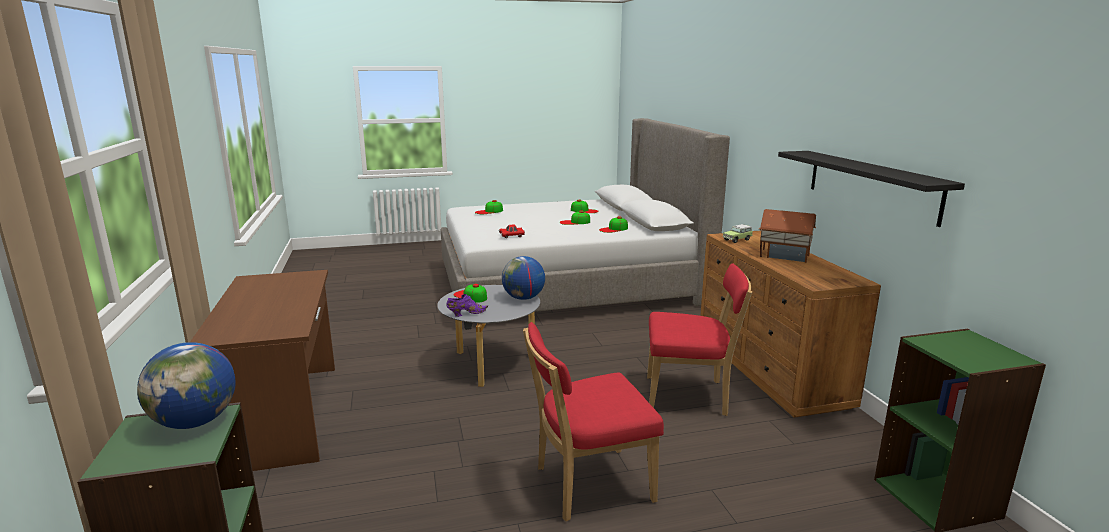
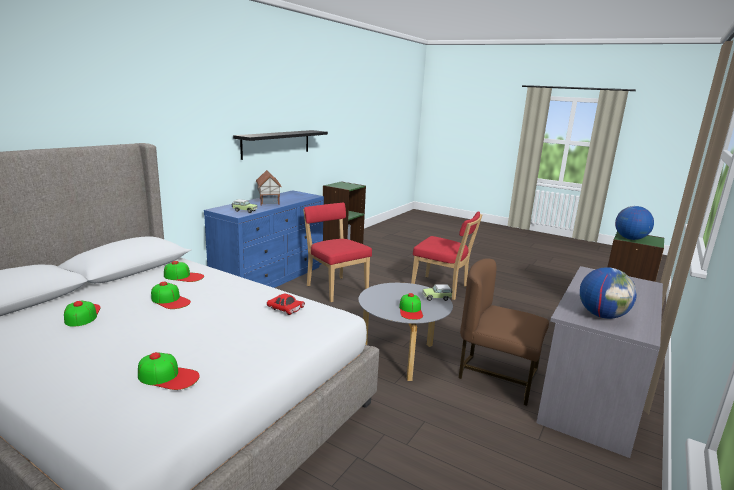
camera: 135 degrees left, 0 degrees up
(284, 414) = (591, 394): brown desk -> grey desk
(388, 388) = (497, 376): none -> brown chair
(466, 314) = (437, 298): purple shoe -> toy car
(523, 298) = (377, 292): globe -> globe (602, 315)
(770, 370) = (270, 278): brown dresser -> blue dresser

